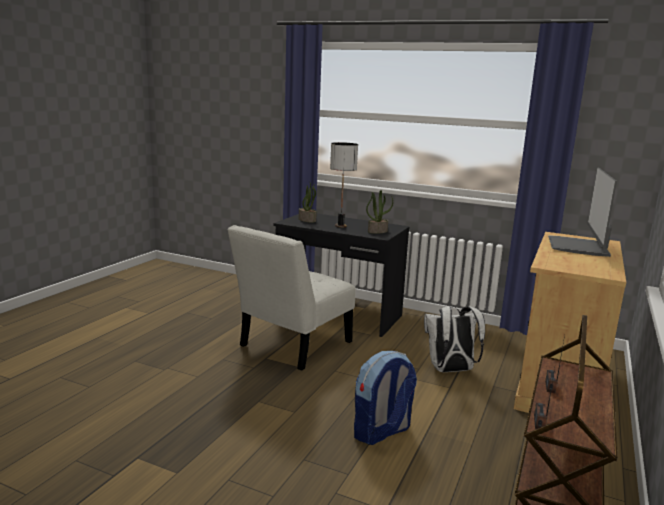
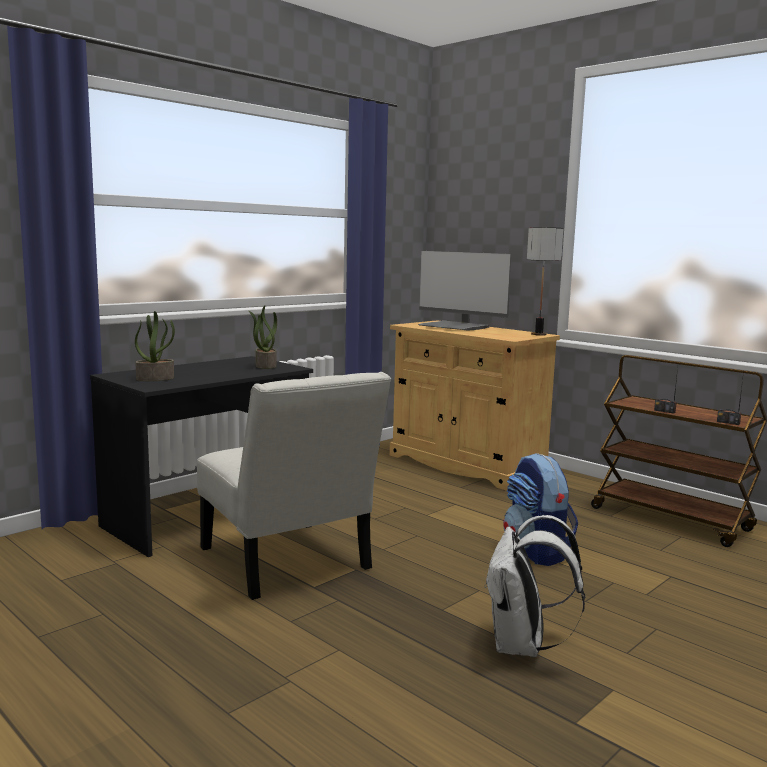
camera: 70 degrees left, 5 degrees down
(340, 226) = (215, 372): table lamp -> table lamp (539, 334)
(450, 370) = (418, 495): white backpack -> white backpack (522, 646)

